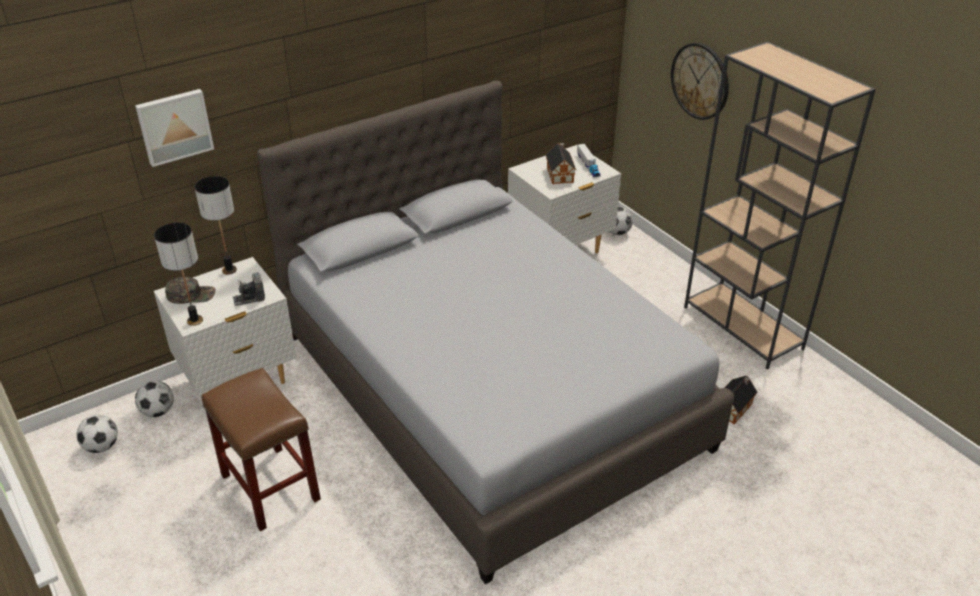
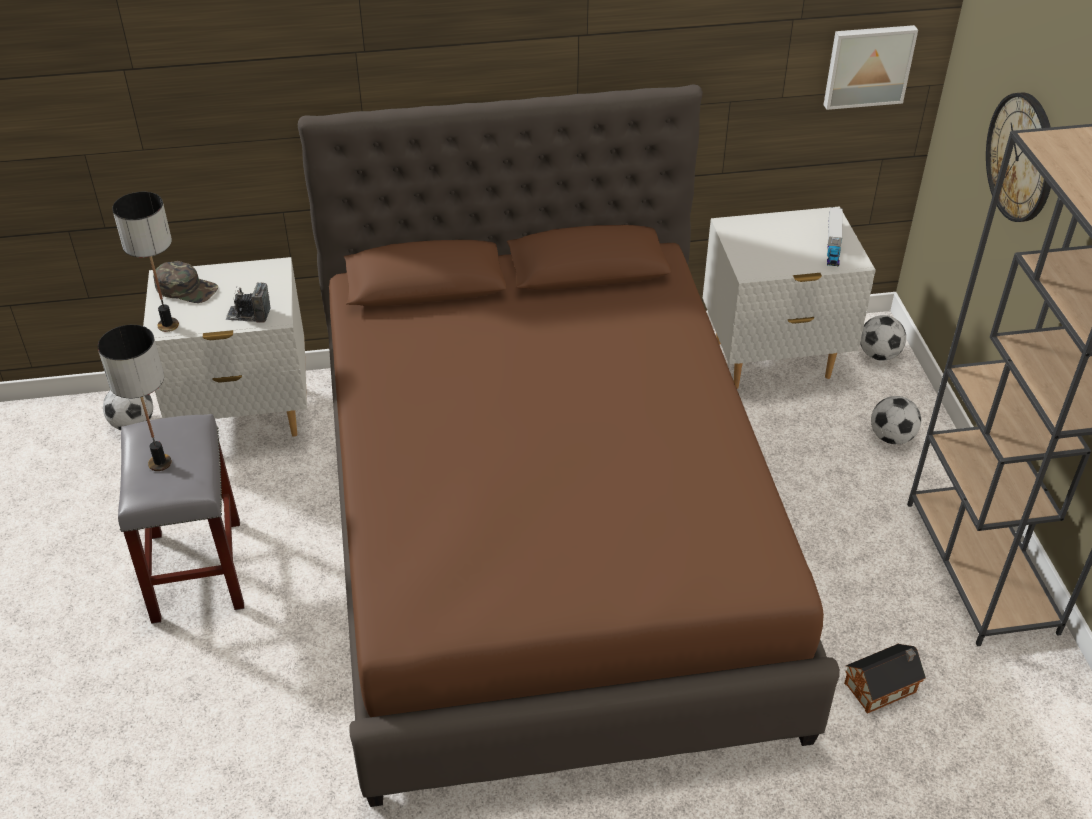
camera: 25 degrees right, 5 degrees up
(102, 446) = (48, 448): football -> football (891, 437)
(174, 126) = (187, 61): picture -> picture (868, 65)
(230, 270) = (252, 268): table lamp -> table lamp (160, 463)
(271, 487) = (198, 571): brown stool -> grey stool
(489, 389) = (546, 533): grey bed -> brown bed
(560, 174) = (780, 247): toy house -> none

